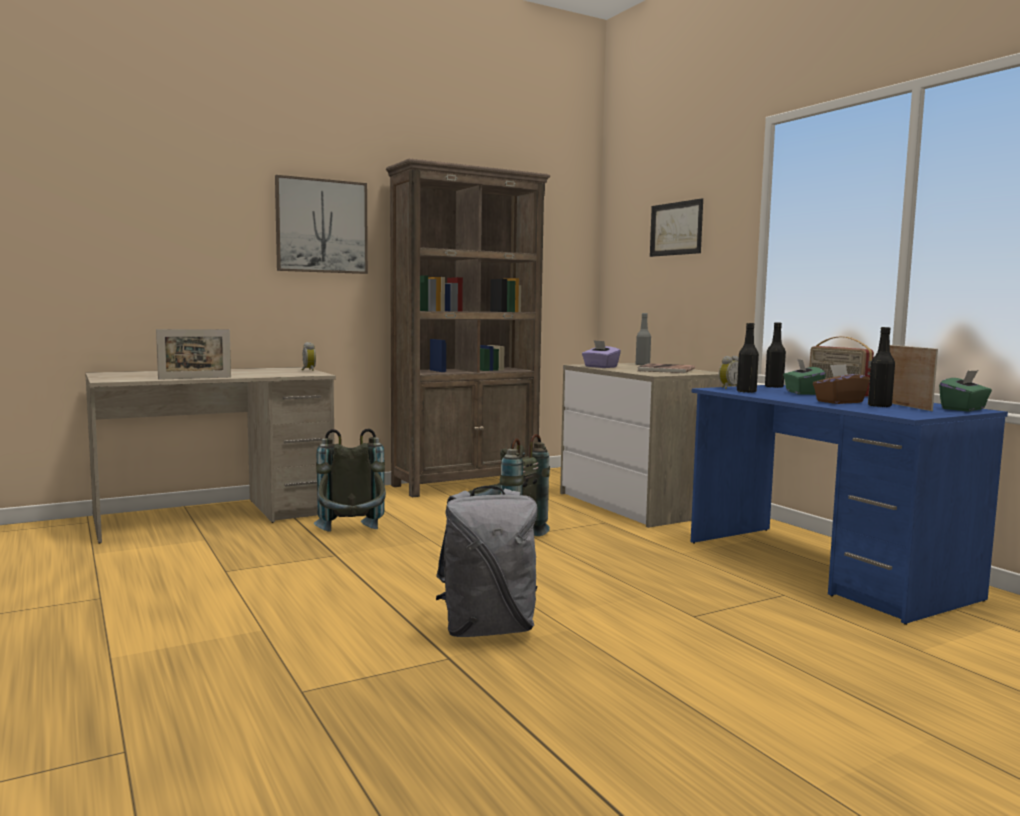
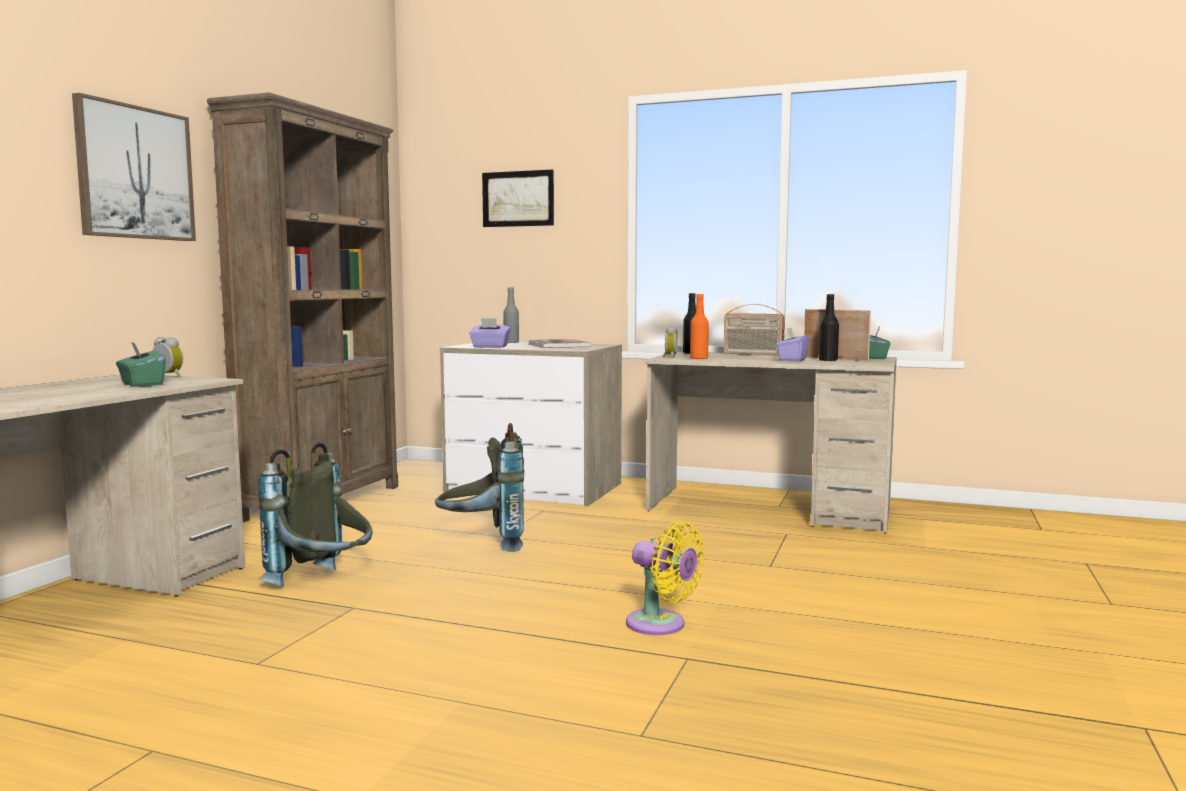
camera: 40 degrees left, 0 degrees up
(195, 378) = (75, 400): picture frame -> none
(487, 629) = (661, 625): grey backpack -> yellow fan
(746, 392) = (699, 359): black bottle -> orange bottle
(802, 393) = (734, 356): green tissue box -> green tissue box (141, 384)
(823, 569) = (769, 509): blue desk -> beige desk
(839, 402) = (792, 360): brown tissue box -> purple tissue box

